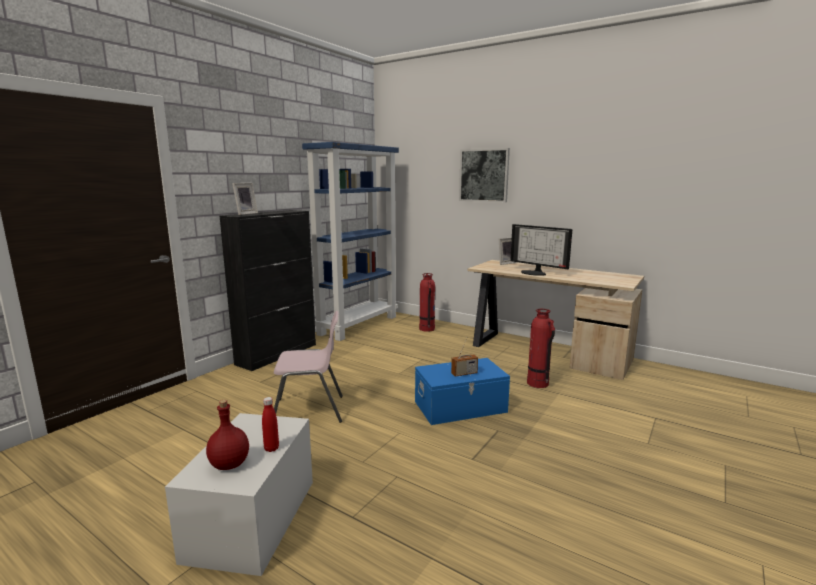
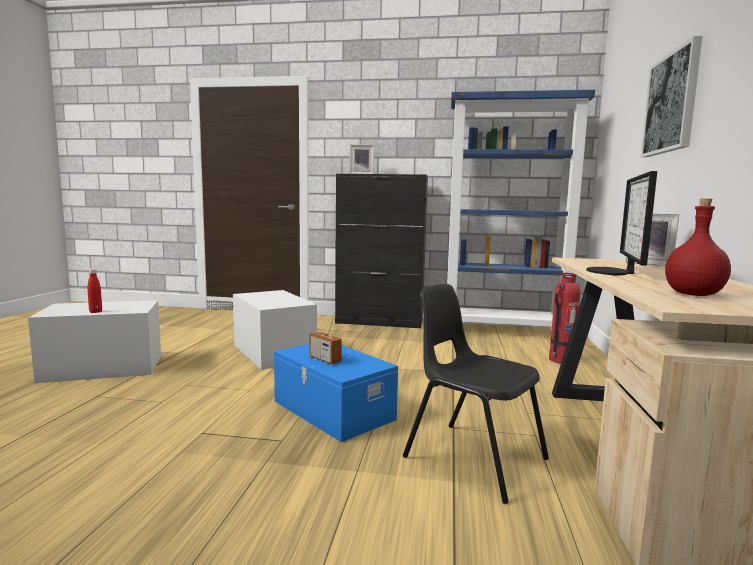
camera: 65 degrees right, 5 degrees down
(229, 465) = (74, 308): red bottle -> red bottle (693, 294)
(310, 411) = (273, 352): pink chair -> white storage box
(538, 383) = (473, 457): fire extinguisher -> black chair

